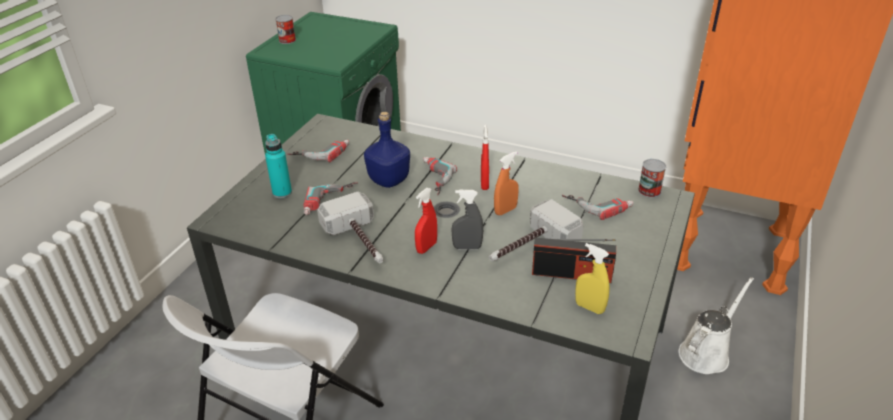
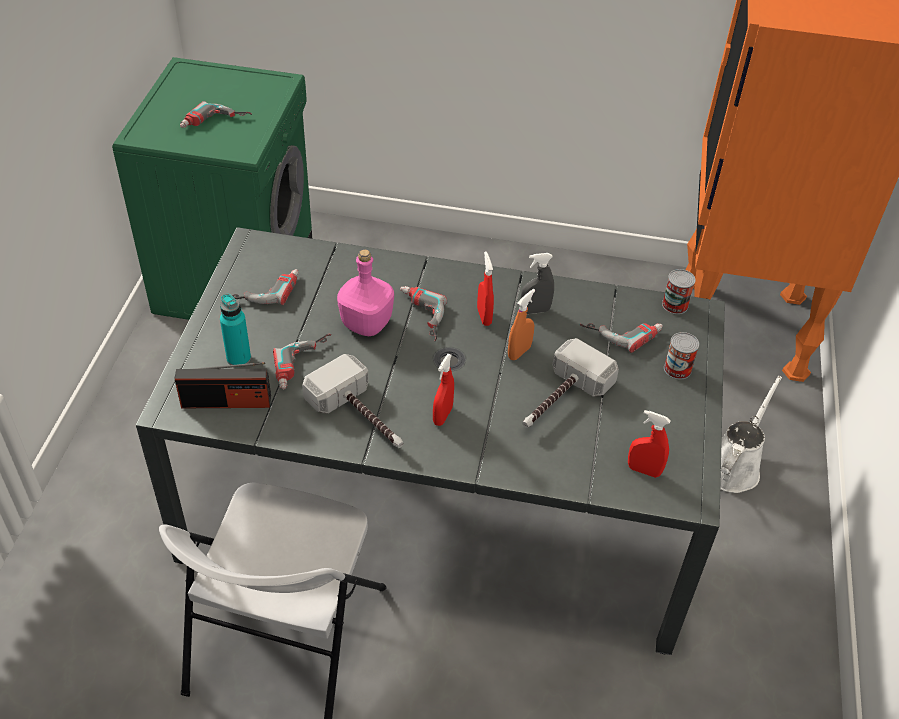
camera: 15 degrees left, 10 degrees up
(287, 40) = (161, 114): can -> can (677, 369)
(322, 47) = (215, 123): none -> power drill
(389, 180) = (367, 324): blue bottle -> pink bottle
(467, 247) = (489, 409): grey spray bottle -> grey spray bottle (535, 310)
(571, 274) = (615, 430): radio -> radio (226, 402)
(589, 307) = (644, 470): yellow spray bottle -> red spray bottle

